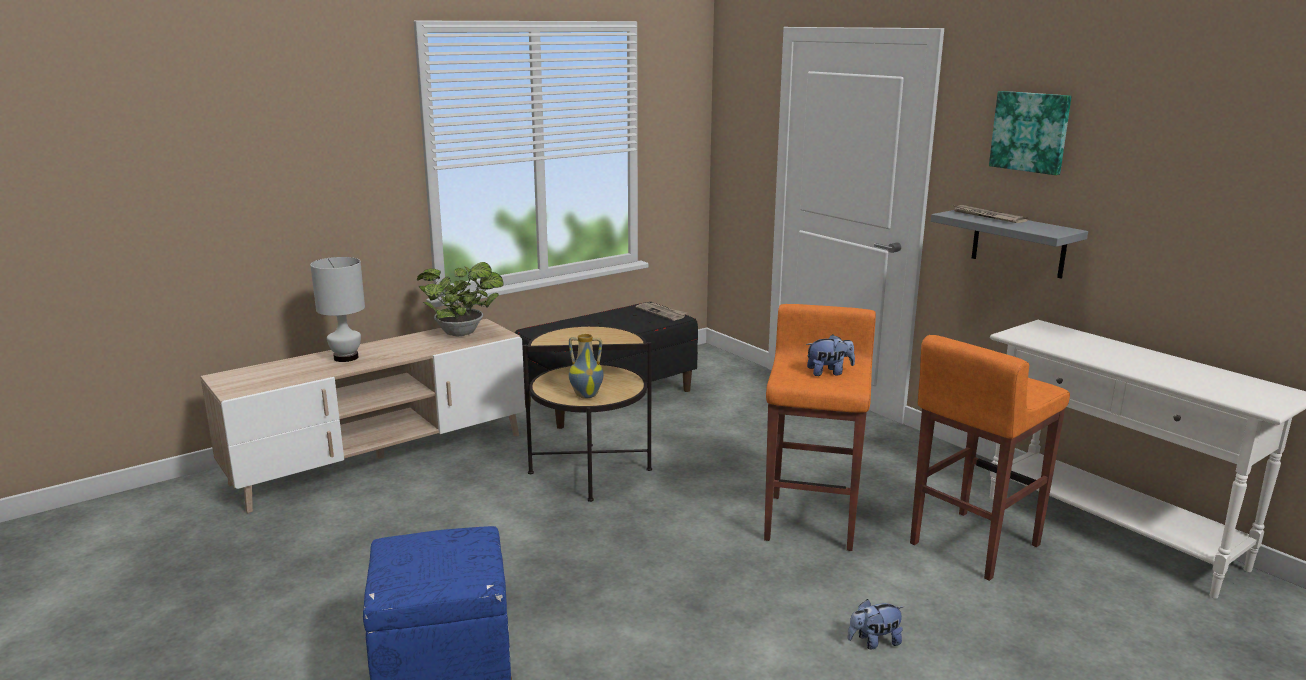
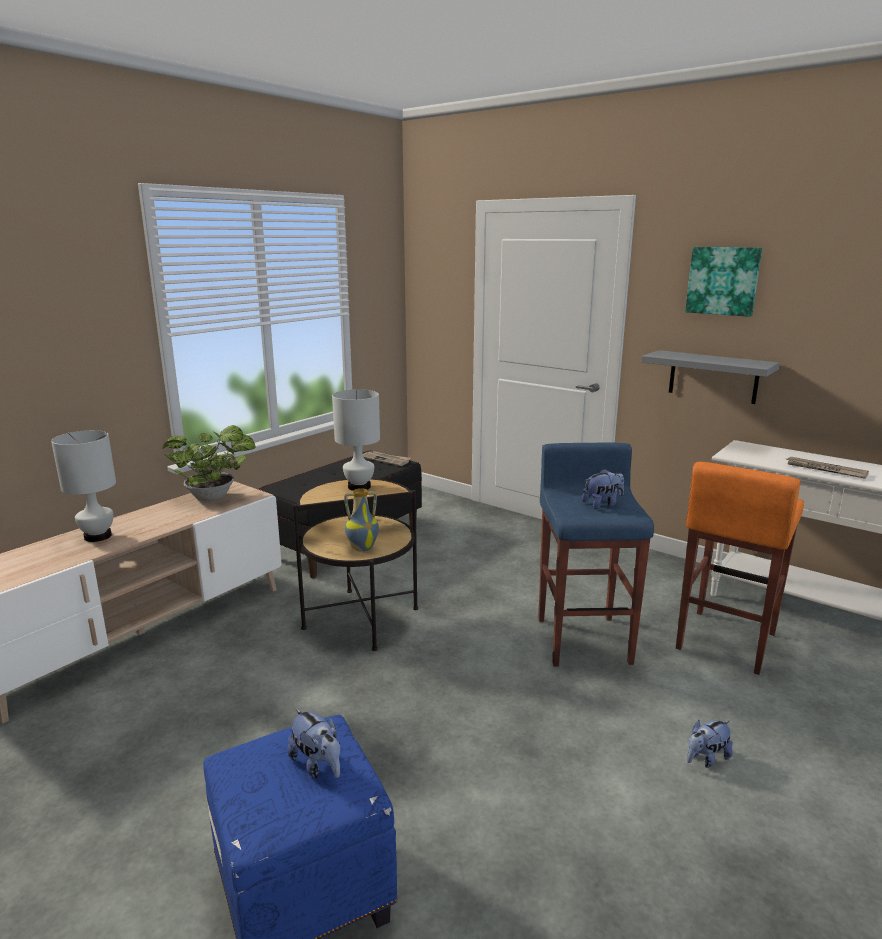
camera: 15 degrees left, 0 degrees up
(456, 556) = (318, 765): none -> plush toy
(597, 334) = (359, 487): none -> white table lamp
(812, 520) = (584, 639): orange stool -> blue stool
(987, 216) = (688, 355): newspaper -> newspaper (825, 470)

